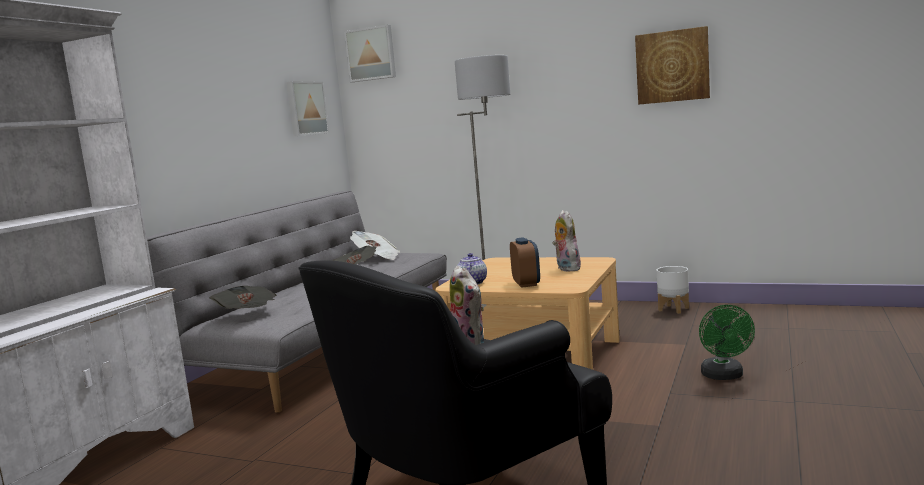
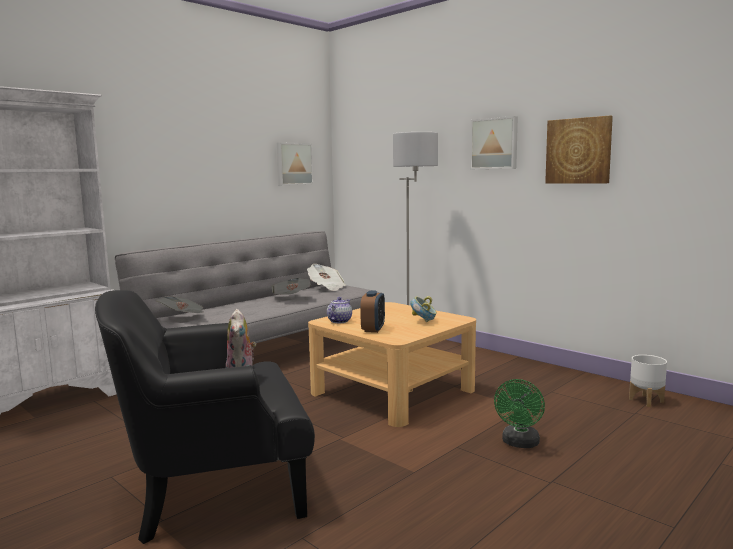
camera: 20 degrees right, 0 degrees up
(371, 54) = (353, 123): picture -> picture (494, 143)
(566, 268) = (423, 322): plush toy -> bowl
(673, 309) = (553, 373): white planter -> white planter (645, 400)

